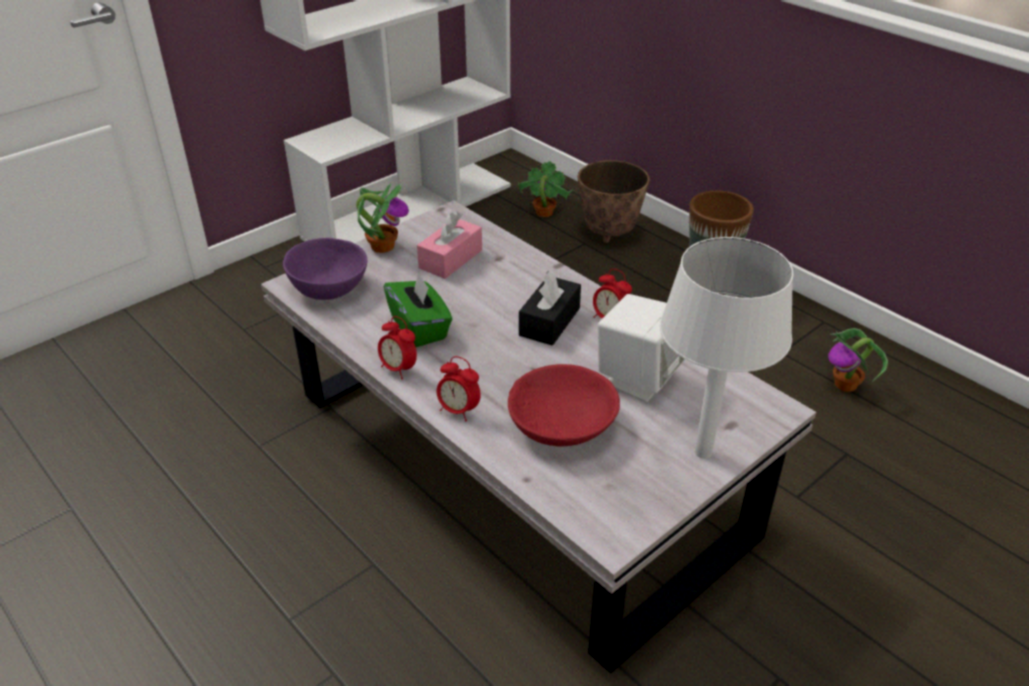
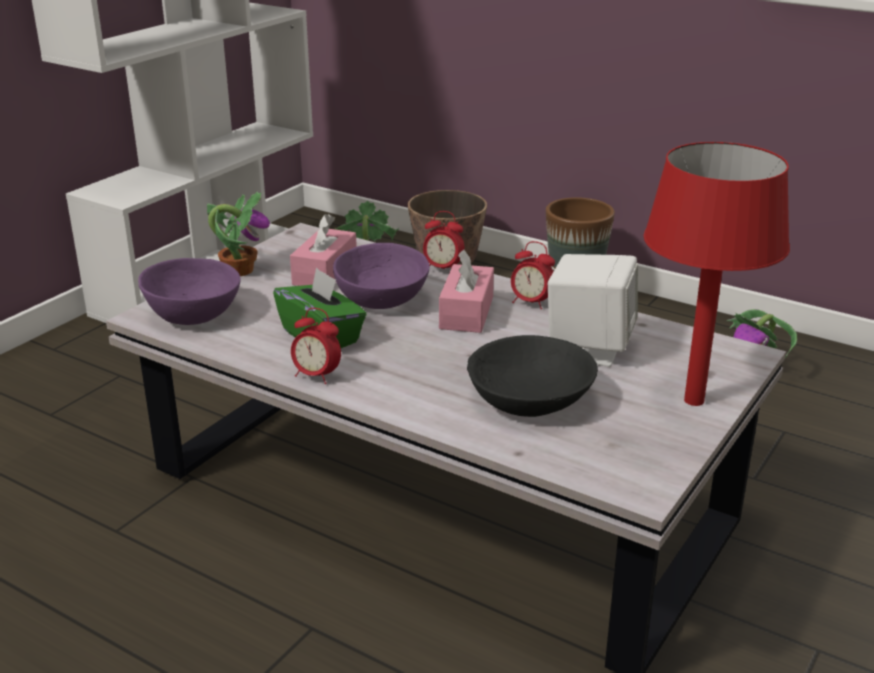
camera: 15 degrees left, 10 degrees down
(458, 410) = (407, 403): alarm clock -> alarm clock (442, 269)
(484, 295) = (380, 299): none -> purple bowl
(549, 322) = (466, 313): black tissue box -> pink tissue box
(562, 424) = (530, 398): red bowl -> black bowl
(703, 453) = (694, 401): white table lamp -> red table lamp

